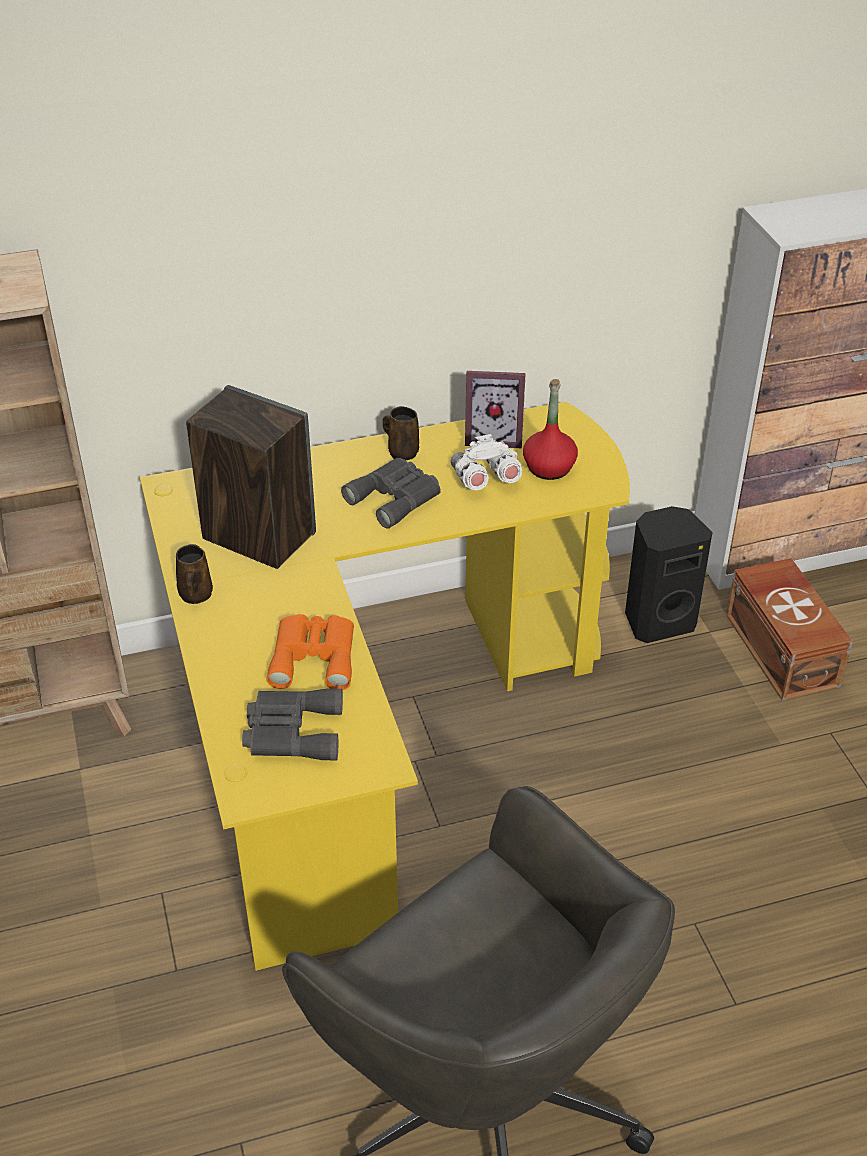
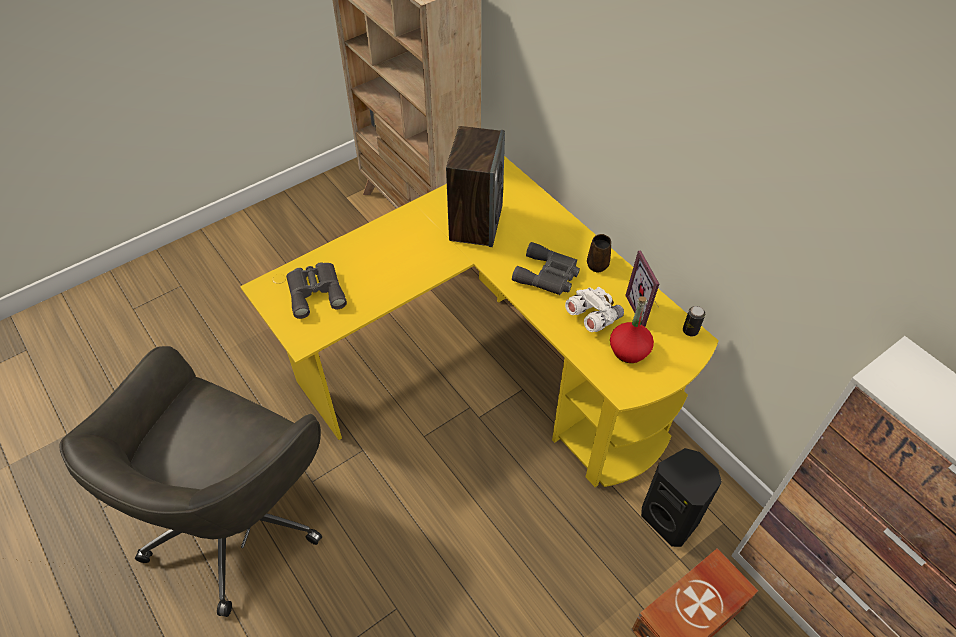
camera: 70 degrees right, 10 degrees up
(195, 596) = (411, 214): brown mug -> none
(314, 656) = (381, 282): orange binoculars -> none
(543, 415) = (690, 330): none -> can

